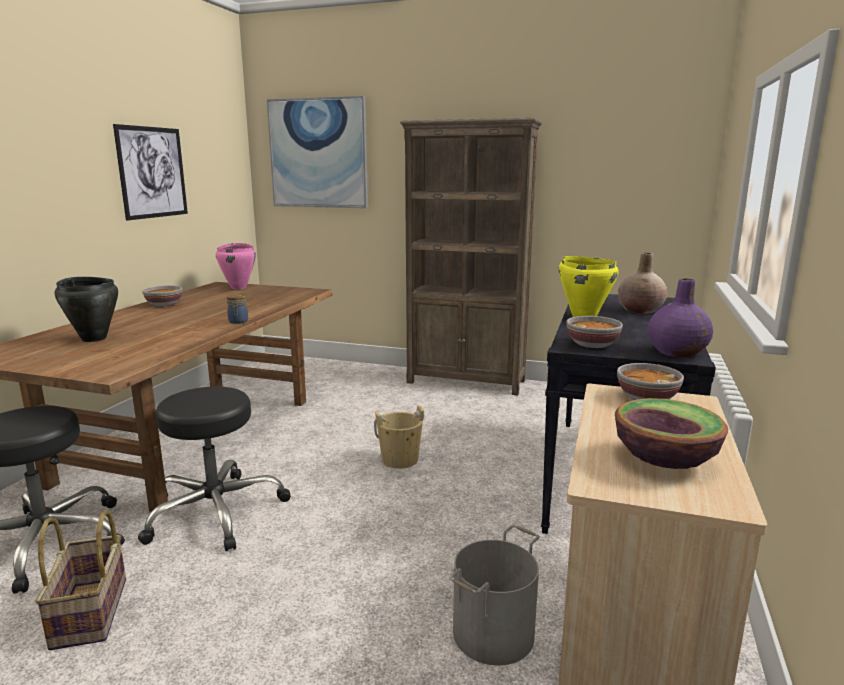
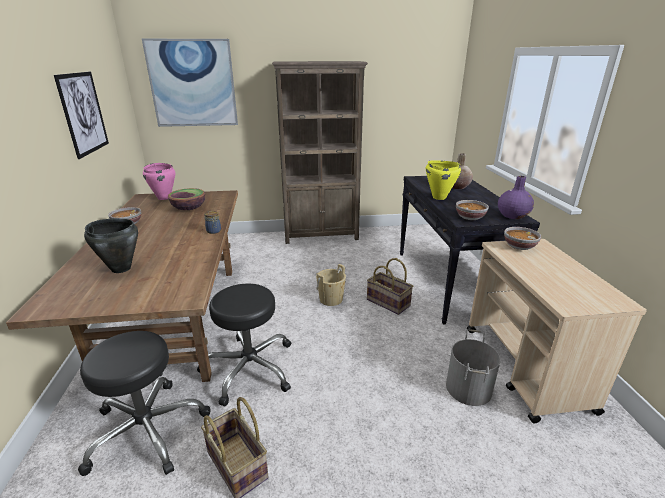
camera: 25 degrees left, 10 degrees up
(482, 483) = (388, 302): none -> basket
(664, 460) = (572, 284): bowl -> bowl (189, 208)

